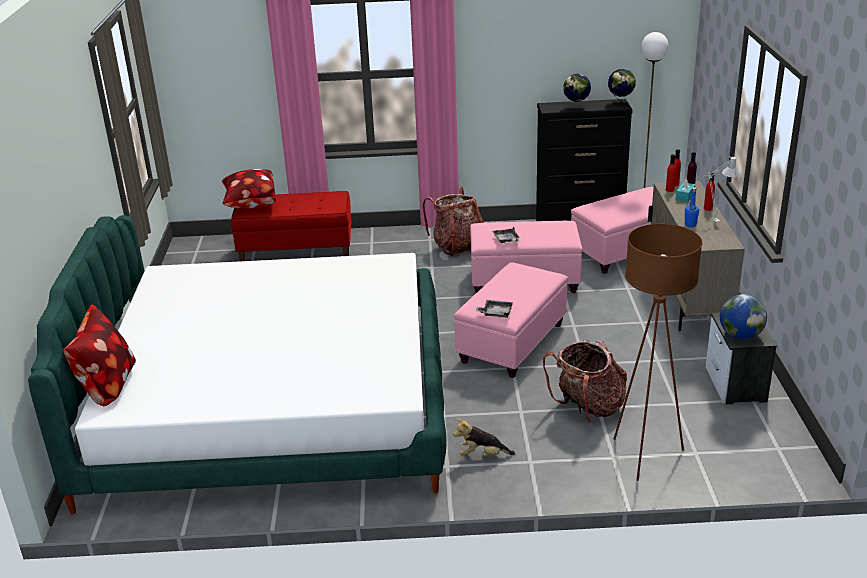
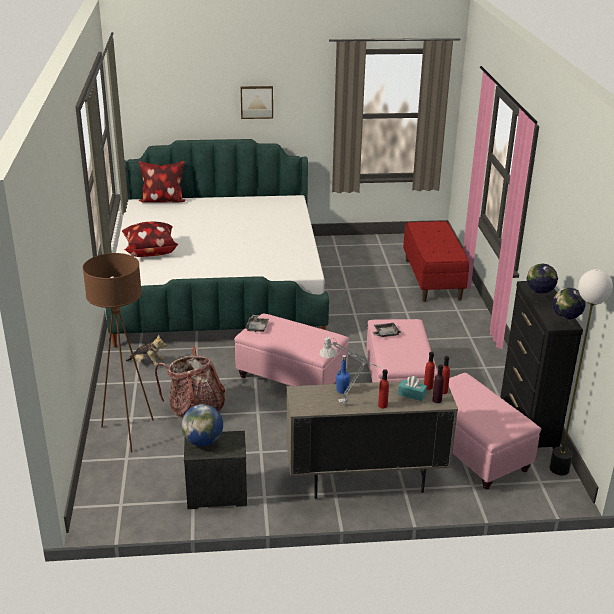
camera: 85 degrees right, 0 degrees up
(67, 169) = (256, 102): none -> picture
(250, 205) = (431, 226): pillow -> pillow (150, 251)
(457, 246) = (459, 351): backpack -> none
(482, 455) = (147, 363): plush toy -> plush toy turned 105 degrees clockwise

